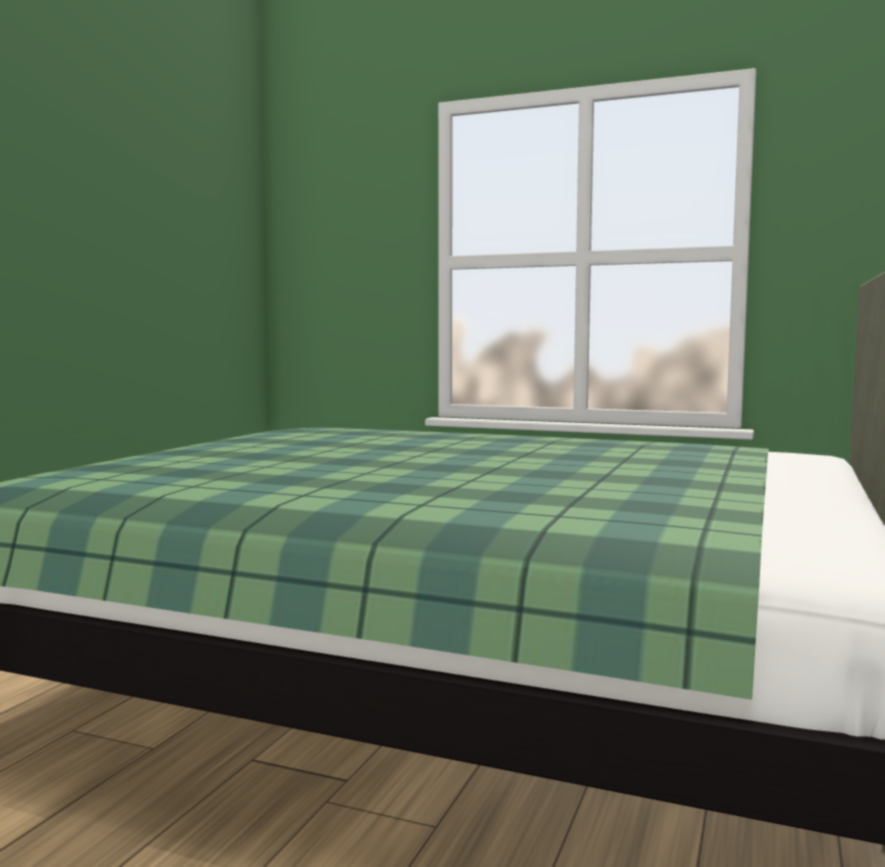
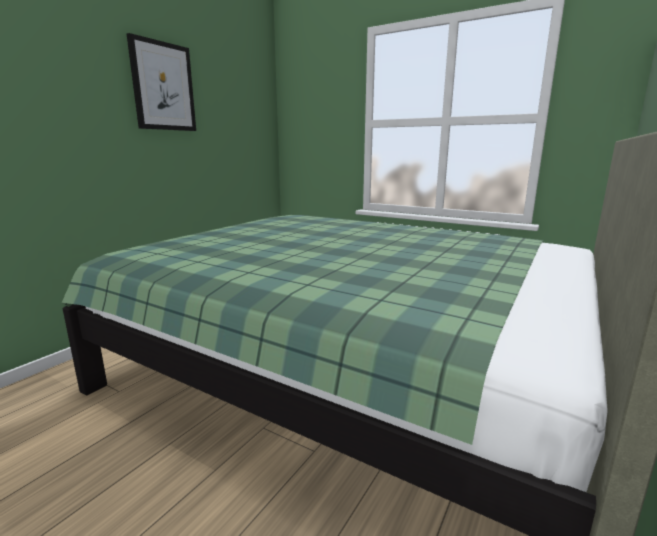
camera: 10 degrees right, 10 degrees up
(75, 186) = (163, 87): none -> picture

